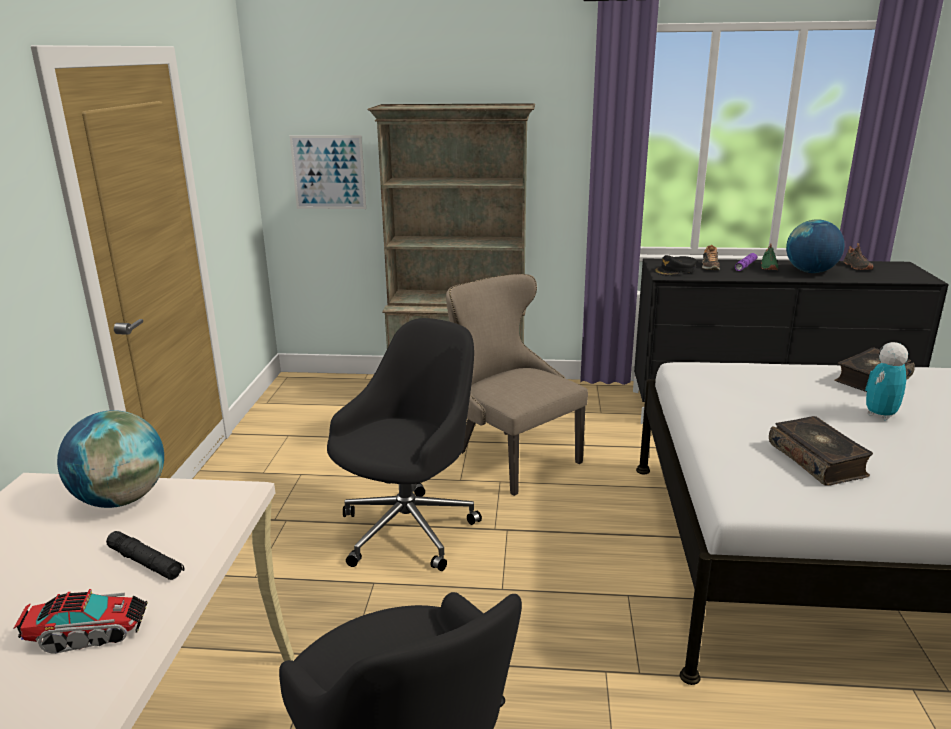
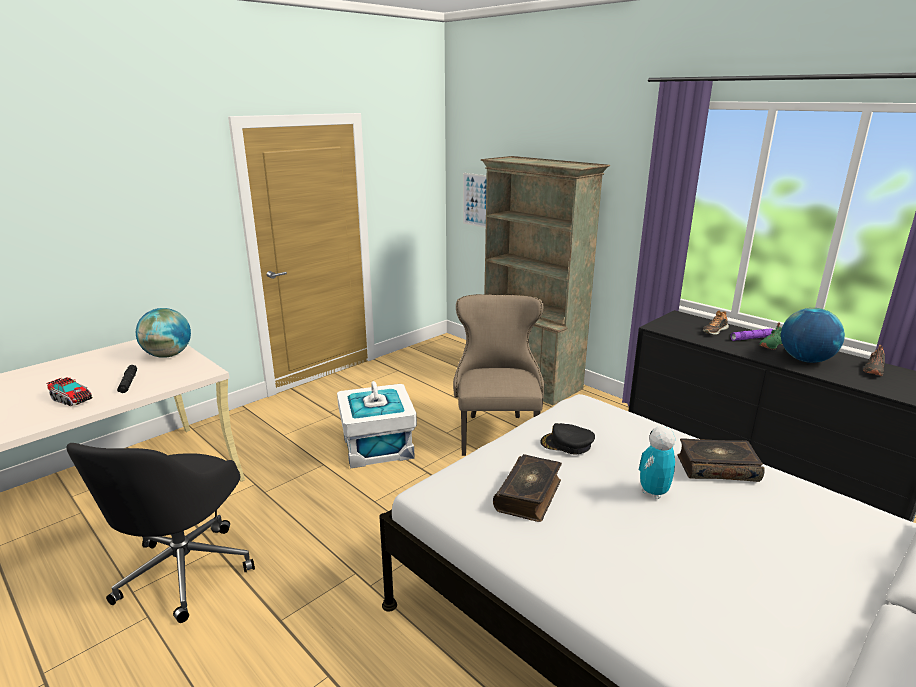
camera: 40 degrees right, 0 degrees up
(408, 529) = (378, 446): black office chair -> white storage box
(675, 271) = (675, 326): black cap -> black cap (567, 444)
(880, 415) = (653, 492): toy robot -> toy robot turned 45 degrees counterclockwise

